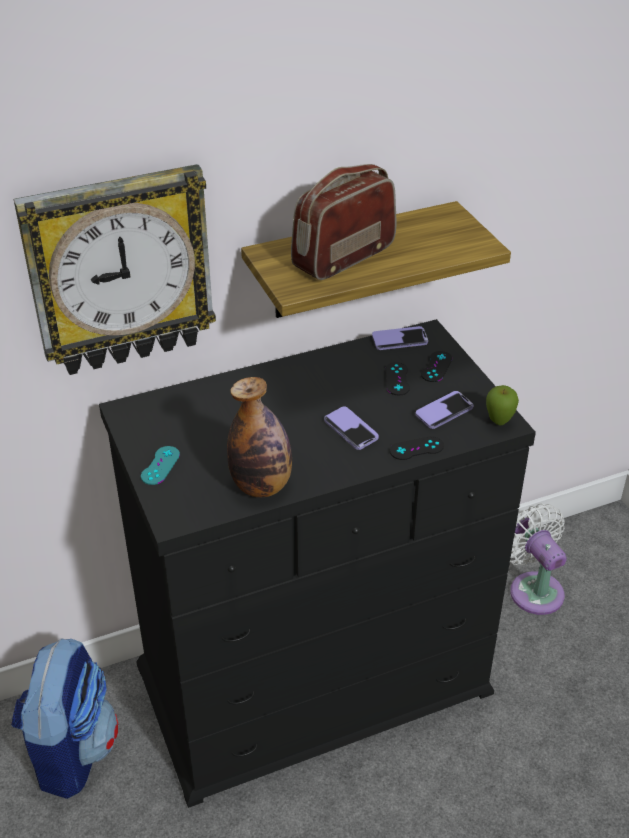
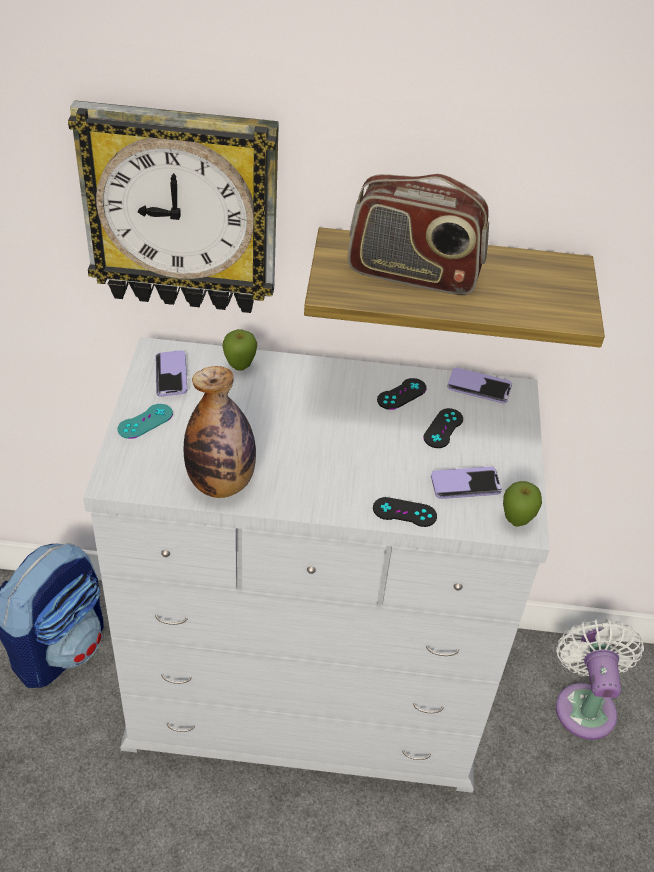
camera: 25 degrees right, 5 degrees up
(204, 395) = (240, 367): none -> apple
(314, 679) = (308, 688): black dresser -> white dresser
(343, 256) = (413, 274): radio -> radio turned 150 degrees counterclockwise
(351, 429) = (353, 463): phone -> phone (171, 375)
(436, 367) = (495, 432): black game controller -> black game controller (401, 394)

